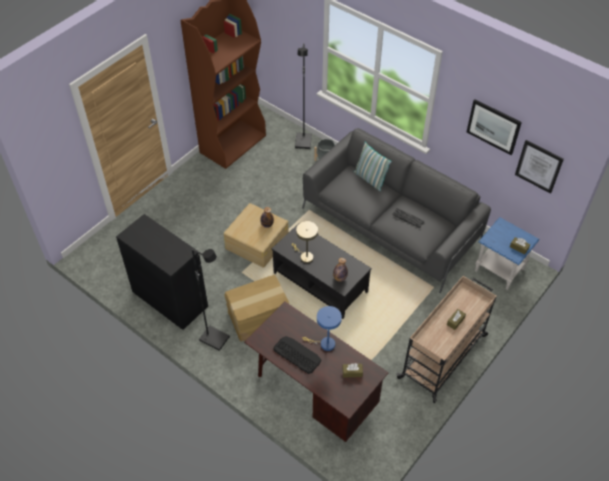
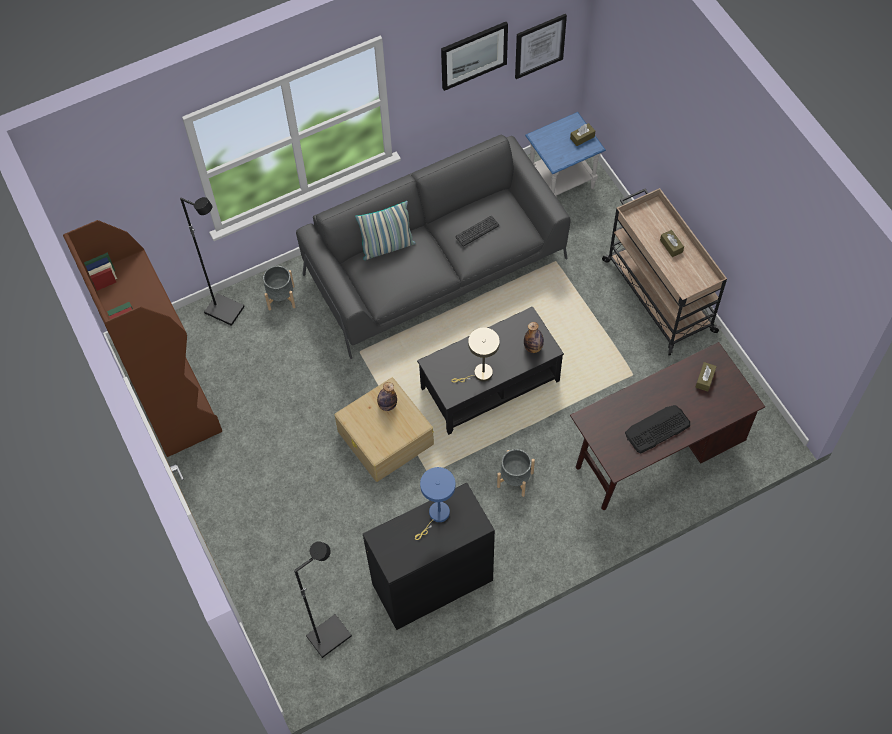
camera: 65 degrees left, 10 degrees up
(215, 338) = (524, 543): black floor lamp -> black floor lamp (329, 635)
(258, 318) = (515, 479): cardboard box -> grey planter
(324, 344) = (653, 393): blue table lamp -> blue table lamp (437, 516)

